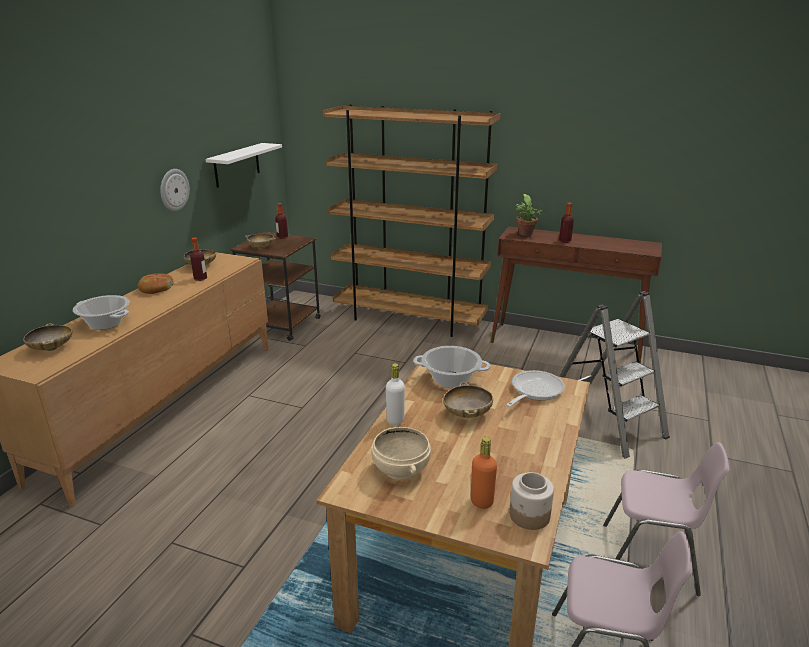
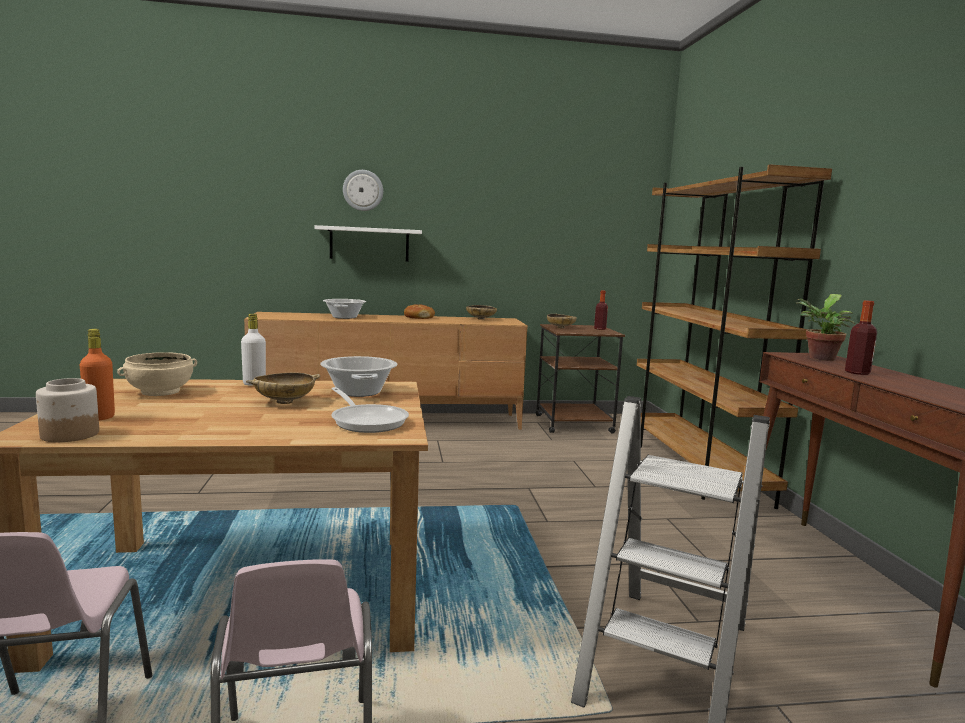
camera: 60 degrees right, 15 degrees down
(52, 348) = (296, 315): beige bowl -> none
(174, 189) = (482, 246): wall clock -> wall clock (363, 190)
(200, 278) = (455, 321): bottle -> none
(237, 165) = (578, 246): white shelf -> white shelf (369, 244)
(534, 391) = (367, 421): frying pan -> frying pan turned 45 degrees clockwise

